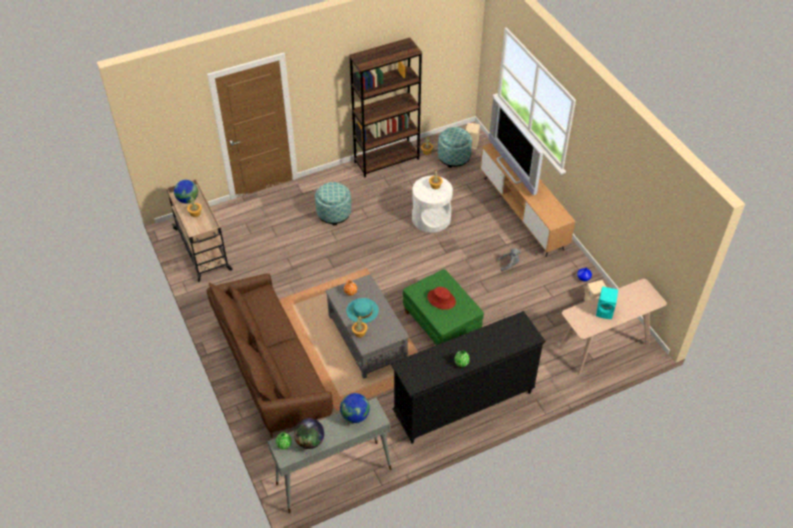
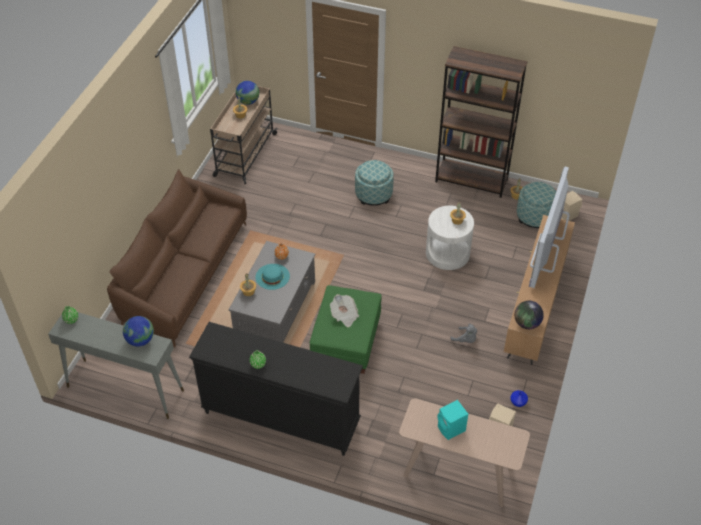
camera: 45 degrees right, 0 degrees up
(310, 441) = (89, 332): globe -> globe (527, 323)
(441, 299) = (344, 315): red hat -> newspaper

